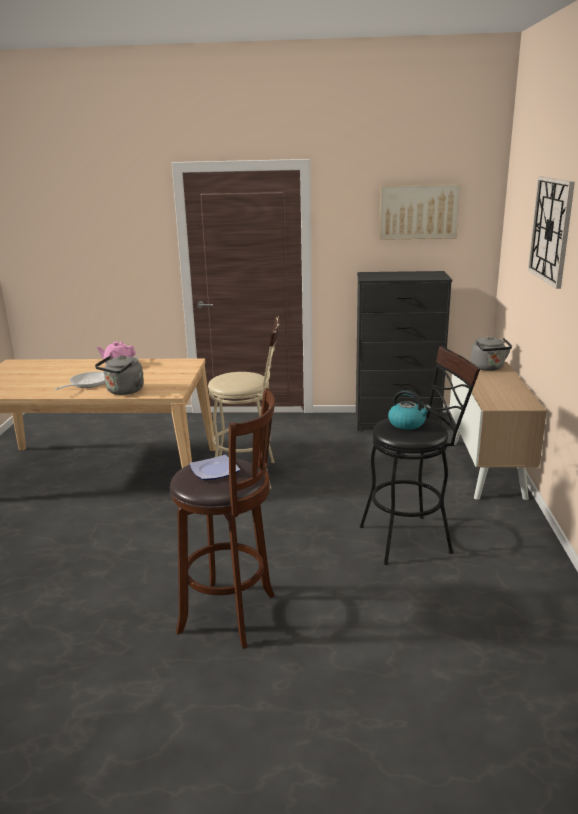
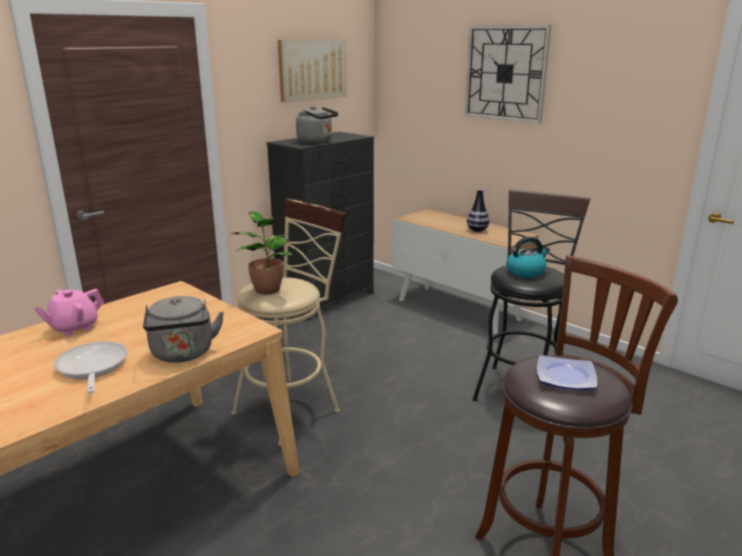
camera: 50 degrees left, 0 degrees up
(230, 376) = (266, 289): none -> potted plant
(488, 368) = (429, 216): grey kettle -> grey kettle (317, 142)
(498, 390) = (477, 230): none -> vase

